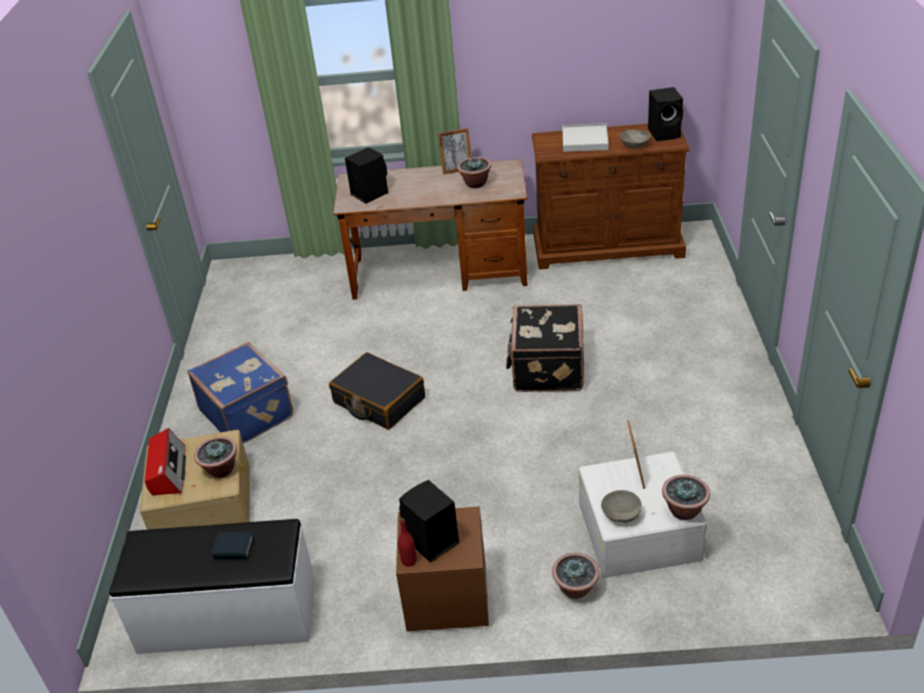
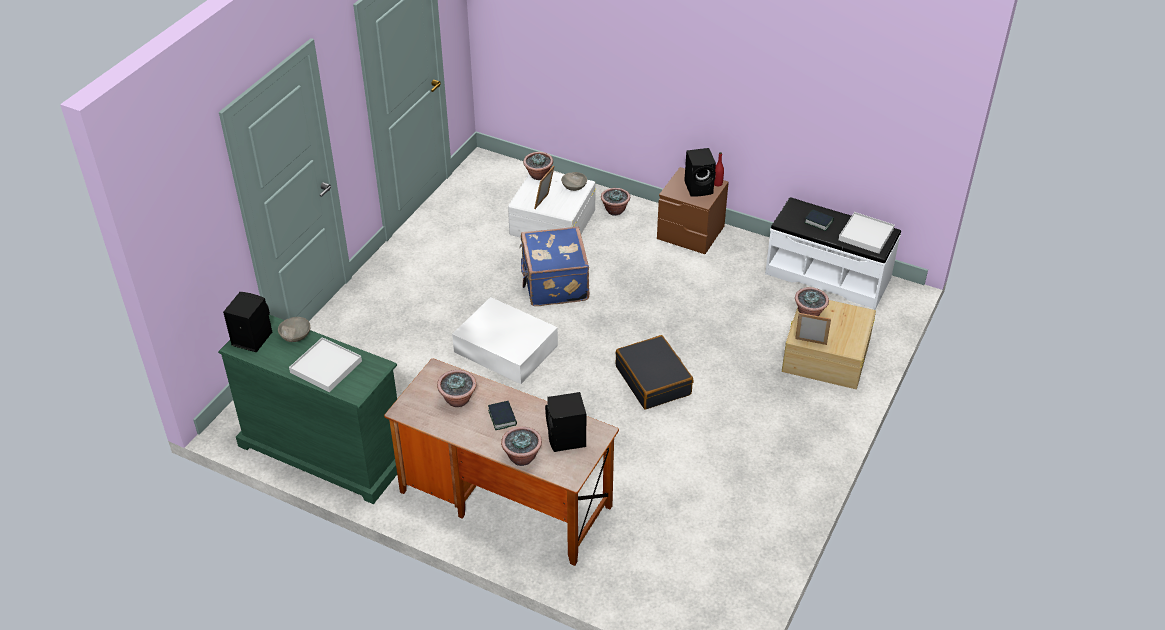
camera: 155 degrees left, 5 degrees up
(159, 557) = (866, 235): none -> white tray
(168, 471) = (849, 329): radio -> none
(248, 413) = (766, 418): blue suitcase -> blue suitcase (553, 284)
(394, 175) = (522, 457): none -> potted plant
(430, 187) = (502, 417): none -> book
(457, 169) = (456, 431): picture frame -> picture frame (810, 344)
(546, 369) = (505, 348): black suitcase -> white storage box
(608, 245) = (323, 450): brown dresser -> green dresser

